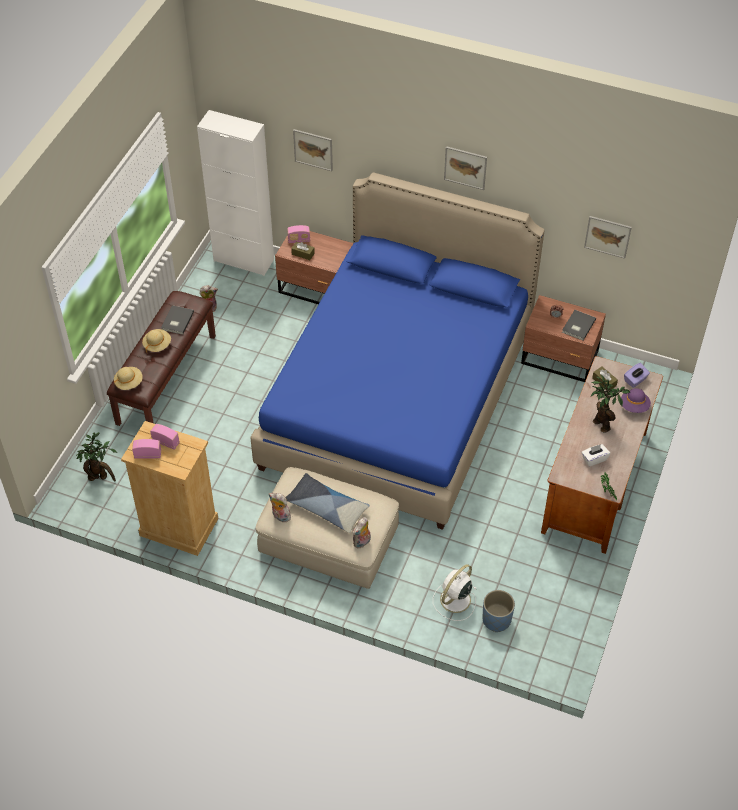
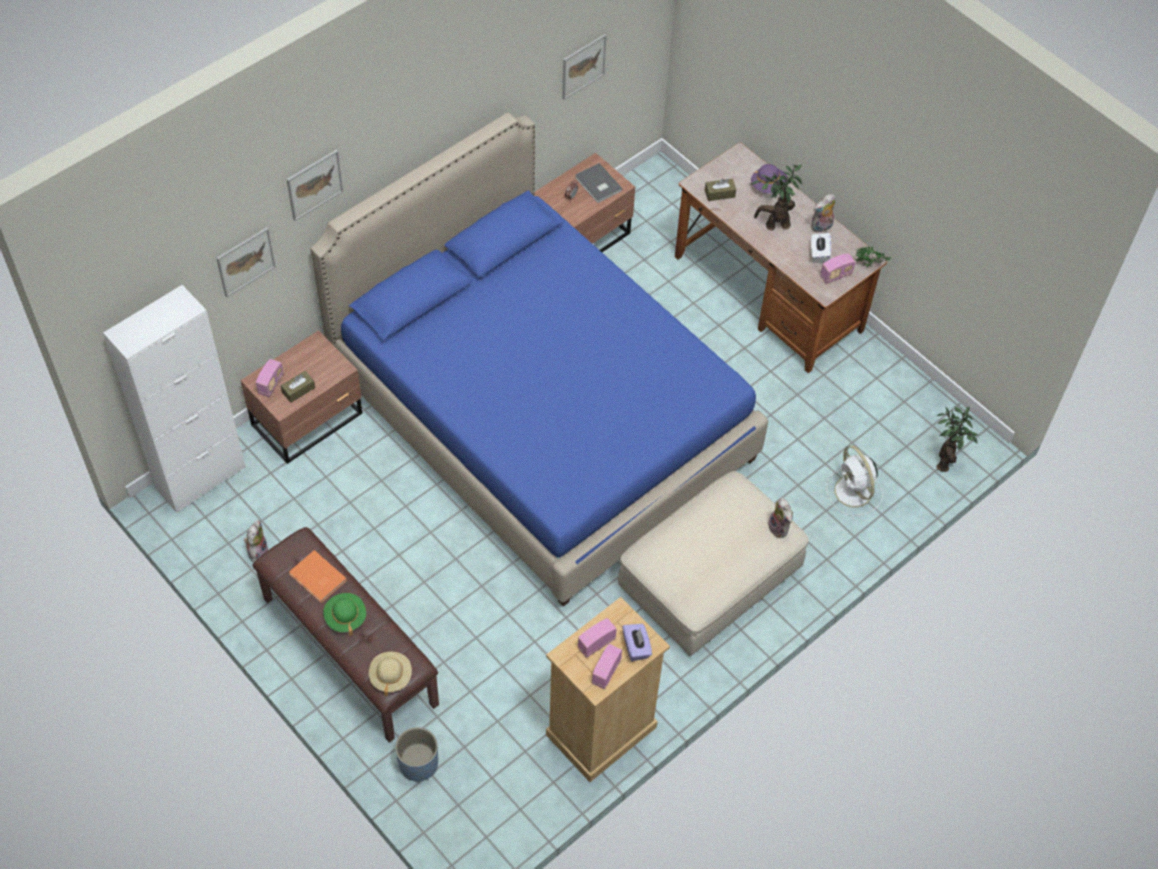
camera: 65 degrees left, 5 degrees up
(100, 477) = (468, 794): potted plant -> potted plant (946, 460)
(157, 345) = (345, 617): beige hat -> green hat
(176, 321) = (317, 578): grey book -> orange book
(280, 516) = (699, 595): plush toy -> plush toy (821, 227)
(327, 507) = (714, 540): pillow -> none
(465, 167) = (428, 121): picture -> picture (314, 184)
(496, 619) = (897, 466): blue planter -> blue planter (418, 764)
(582, 476) = (836, 275): none -> radio
(635, 380) = (733, 167): purple tissue box -> purple tissue box (636, 647)

